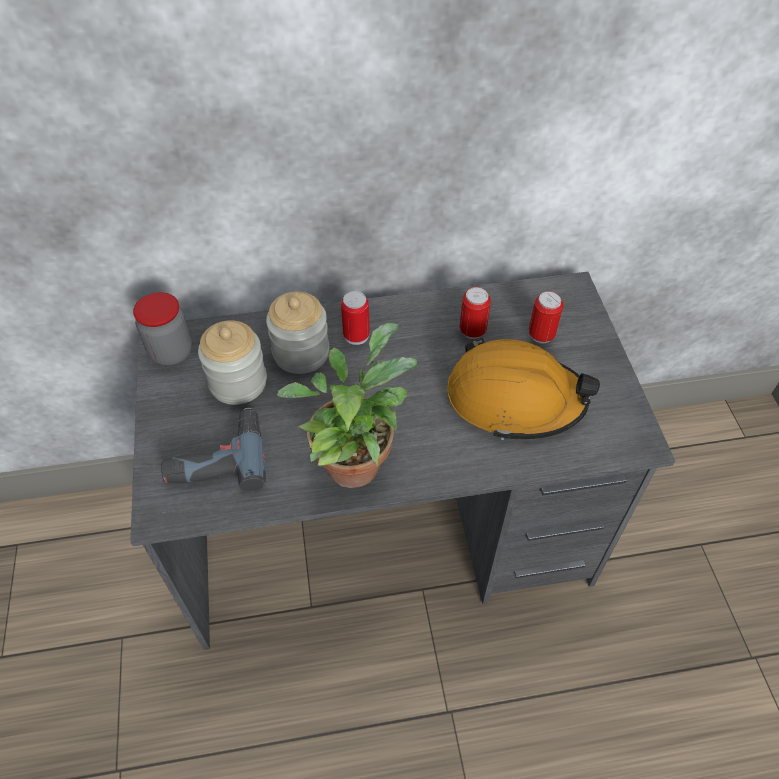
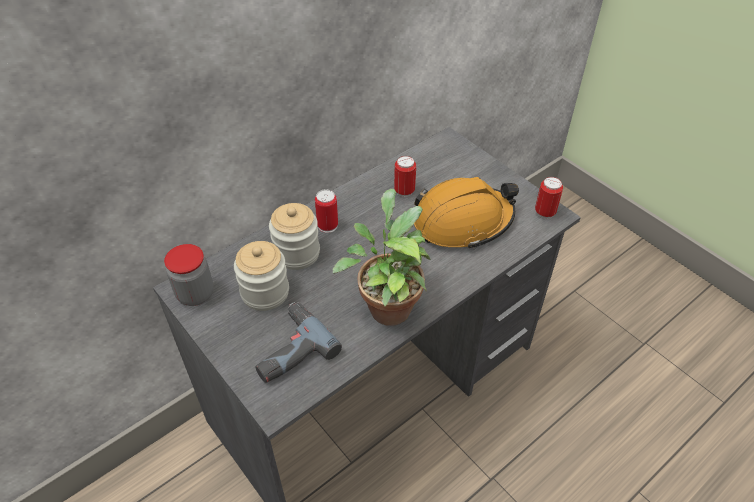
camera: 30 degrees left, 5 degrees down
(541, 335) = (450, 176): can -> can (545, 212)

